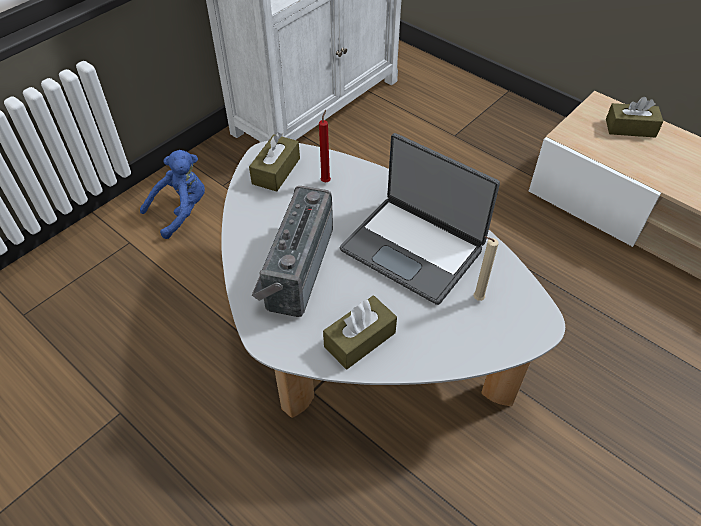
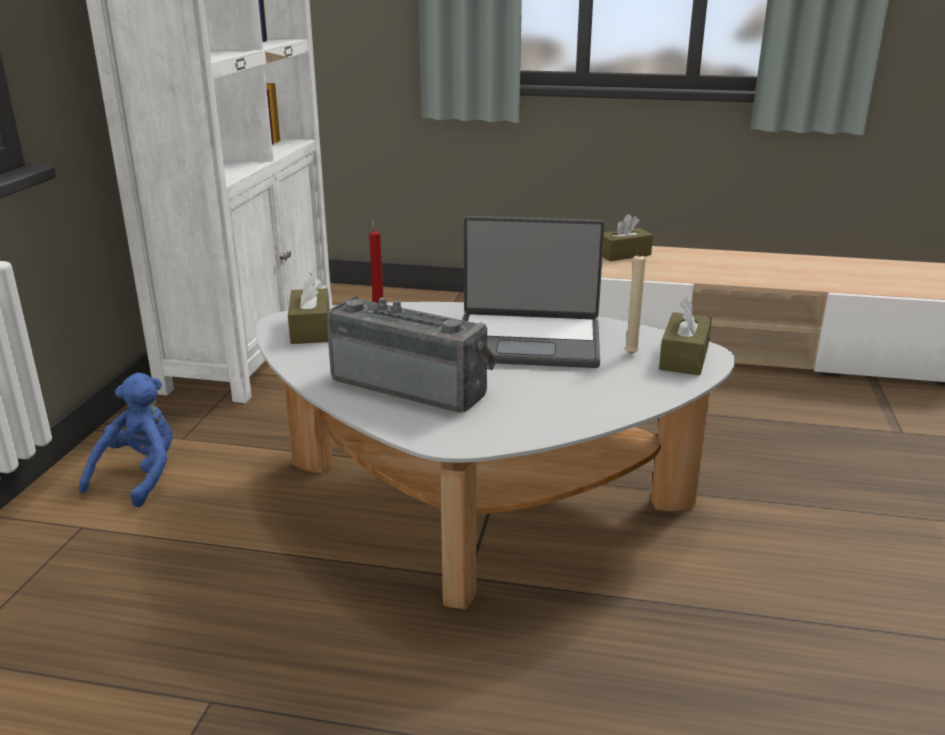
camera: 30 degrees left, 25 degrees down
(294, 267) = (413, 385): radio -> radio turned 135 degrees clockwise
(360, 339) = (547, 411): brown tissue box -> brown tissue box (684, 357)

